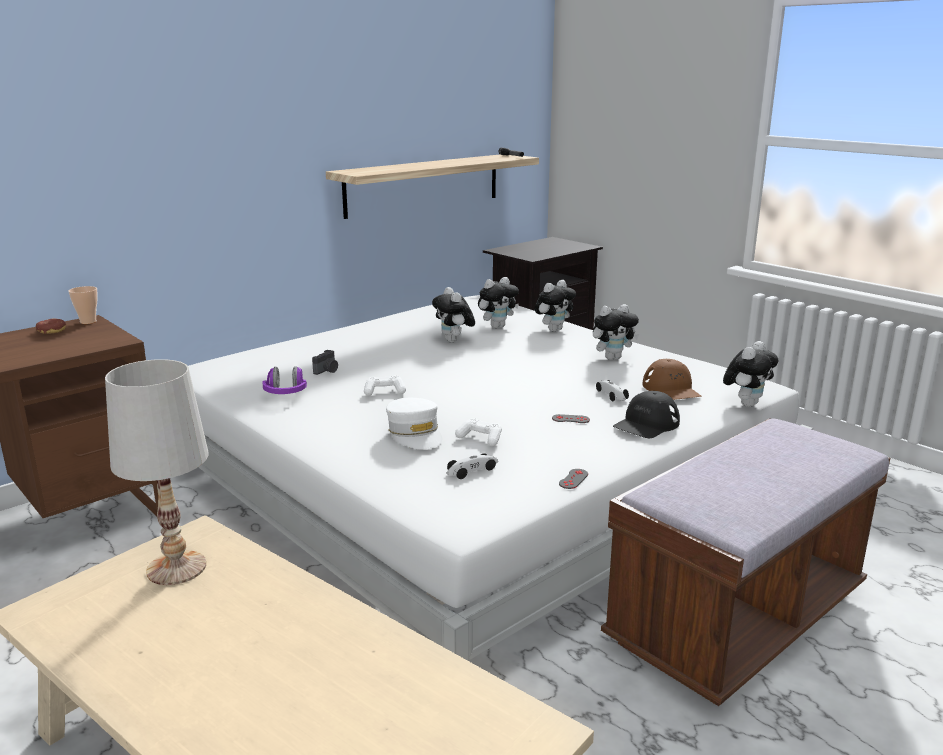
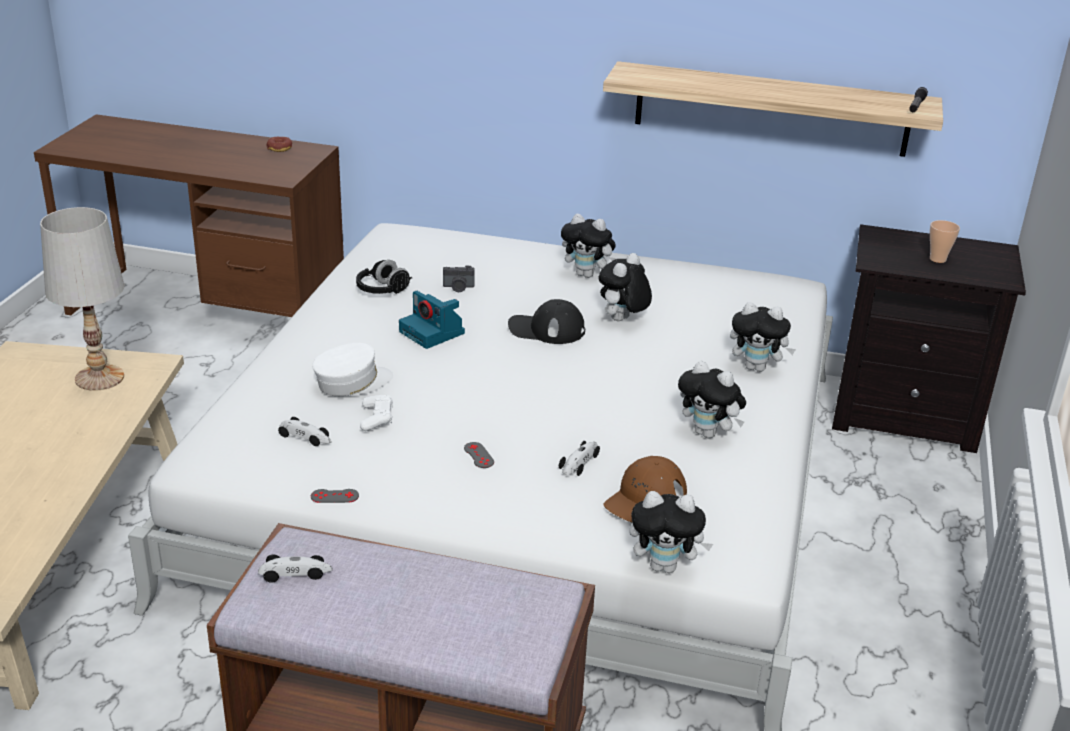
camera: 55 degrees right, 10 degrees up
(88, 322) = (315, 150): cup -> cup (937, 259)
(286, 394) = (382, 291): purple headphones -> black headphones
(384, 391) = (433, 333): white game controller -> camera
(415, 434) = (352, 382): white cap -> white cap turned 150 degrees counterclockwise
(497, 326) = (706, 329): plush toy -> plush toy (587, 274)
(646, 424) = (516, 507): black cap -> black cap (546, 329)
(706, 500) = (295, 573): none -> toy car

